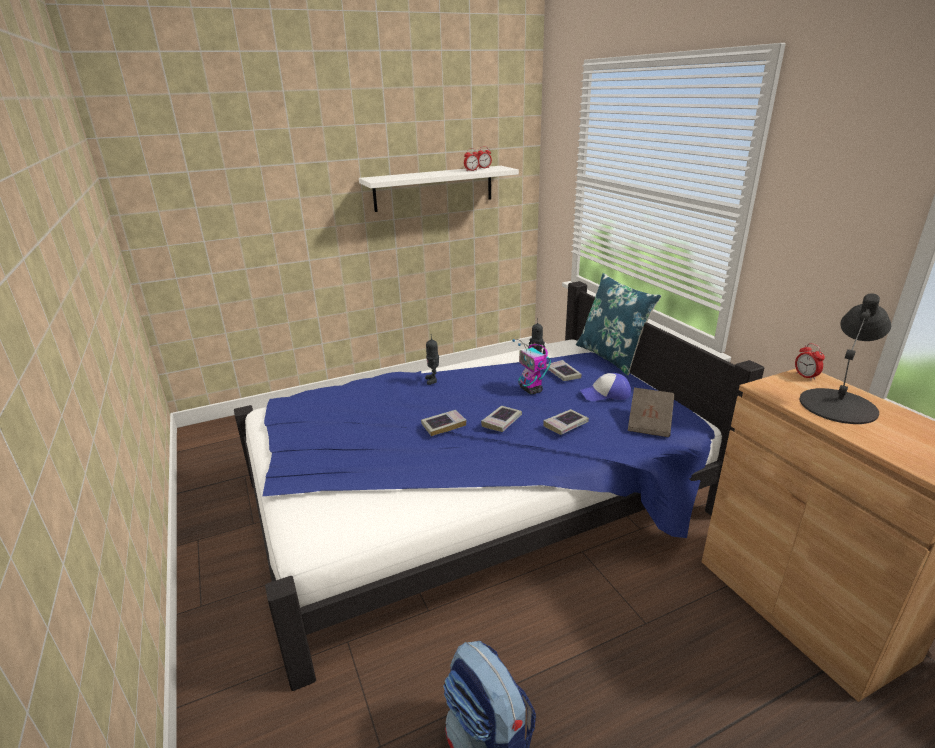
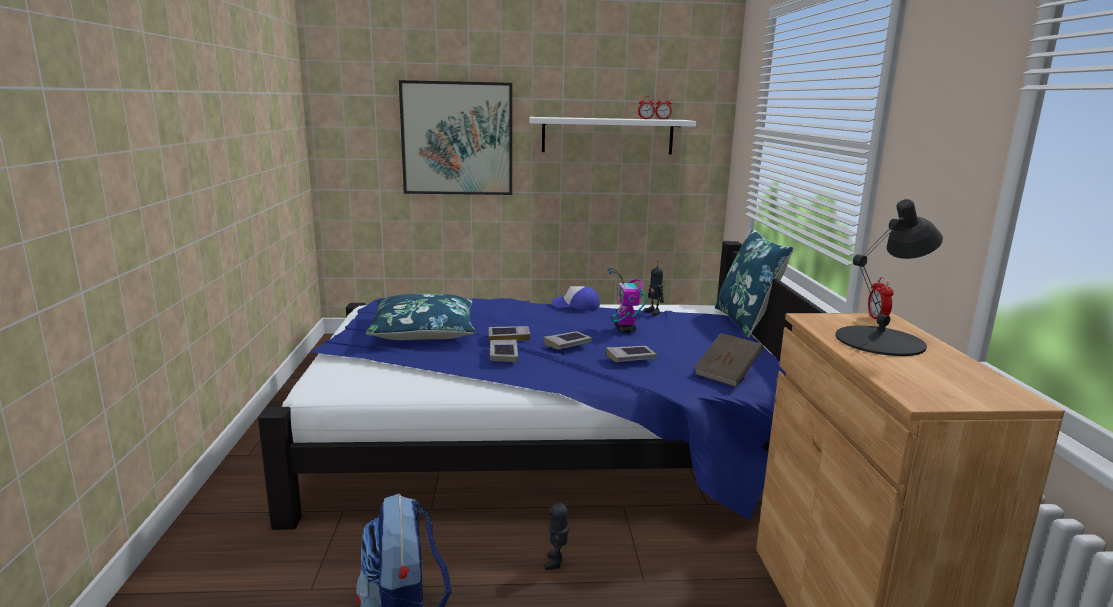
camera: 20 degrees right, 10 degrees down
(288, 208) = (457, 138): none -> picture
(355, 436) = (424, 331): none -> blue pillow
(433, 380) = (534, 307): toy robot -> toy robot (556, 562)
(562, 373) = (672, 324): book -> book (503, 354)
(605, 394) = (702, 345): cap -> cap (576, 306)

